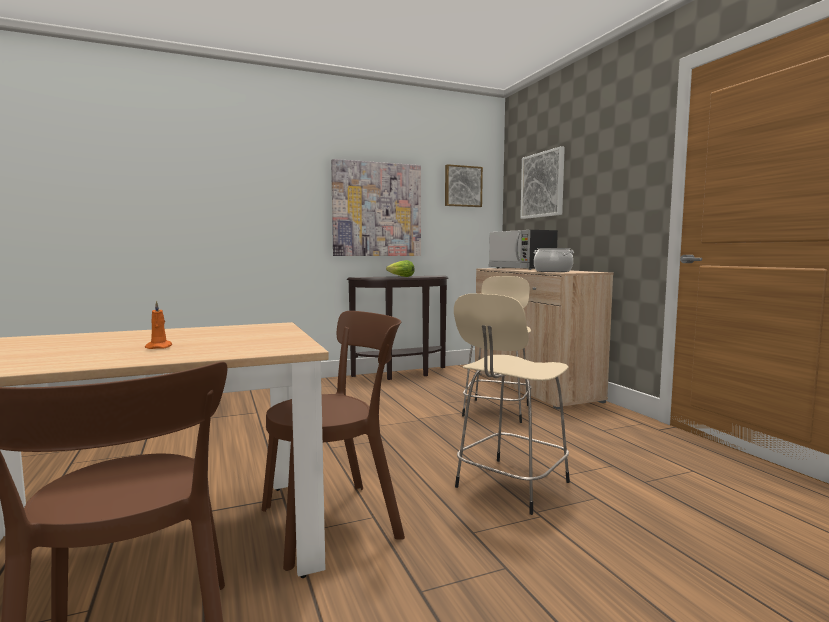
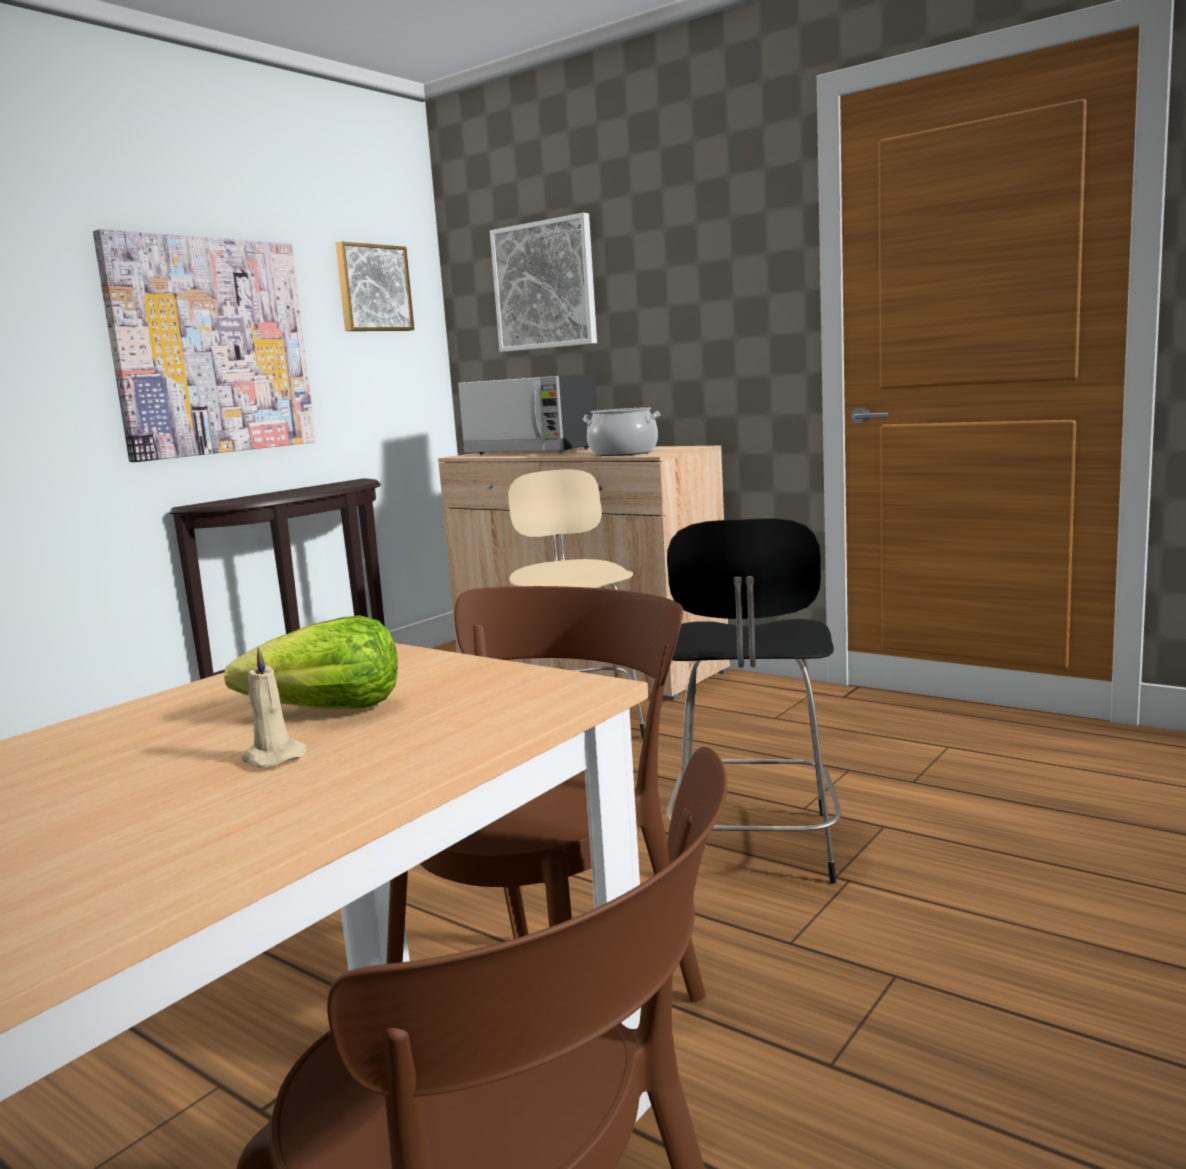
camera: 30 degrees left, 5 degrees up
(159, 347) = (272, 757): orange candle -> beige candle
(401, 276) = (291, 492): lettuce -> lettuce (326, 712)
(510, 486) = (754, 849): beige stool -> black stool

